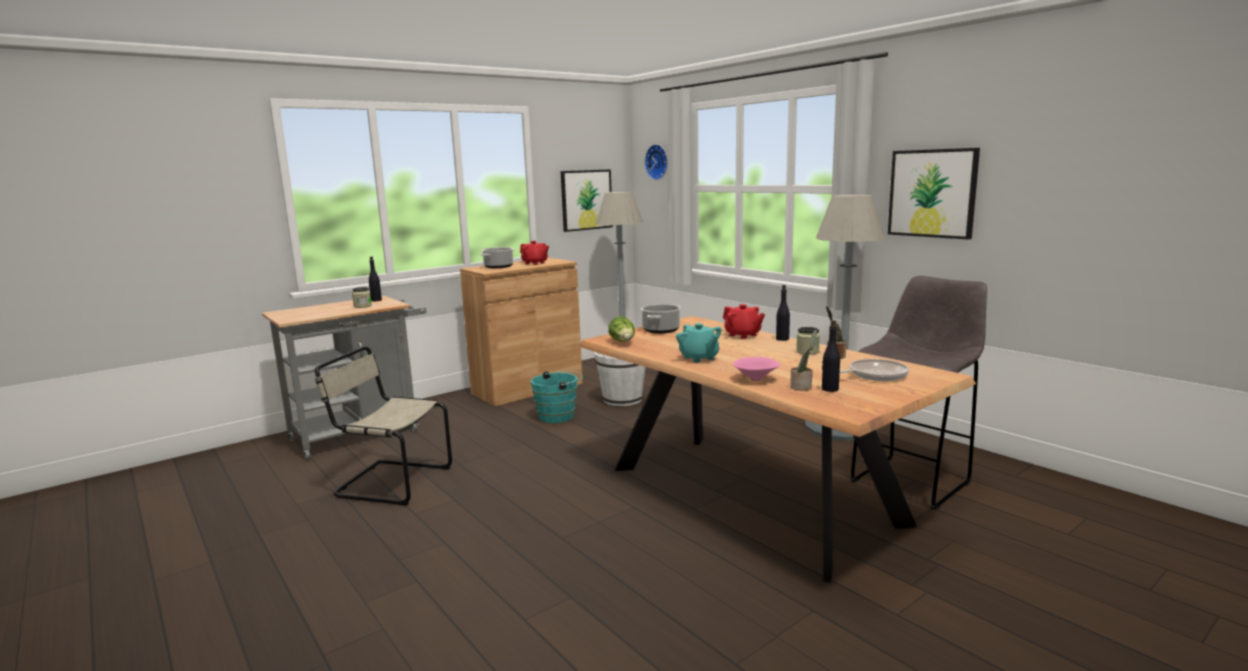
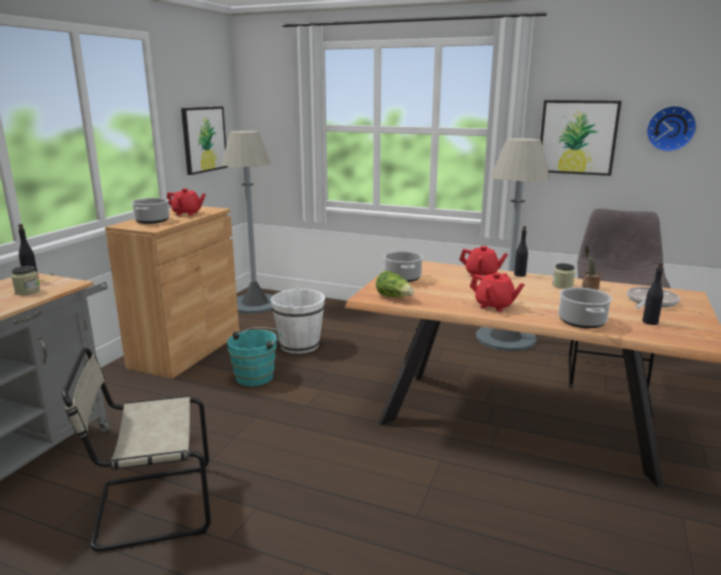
camera: 30 degrees left, 5 degrees up
(658, 162) = (274, 100): wall clock -> wall clock (670, 128)
(699, 358) = (494, 306): turquoise teapot -> red teapot
(756, 379) = (582, 322): pink bowl -> cooking pot
(802, 387) = (628, 324): potted plant -> none

